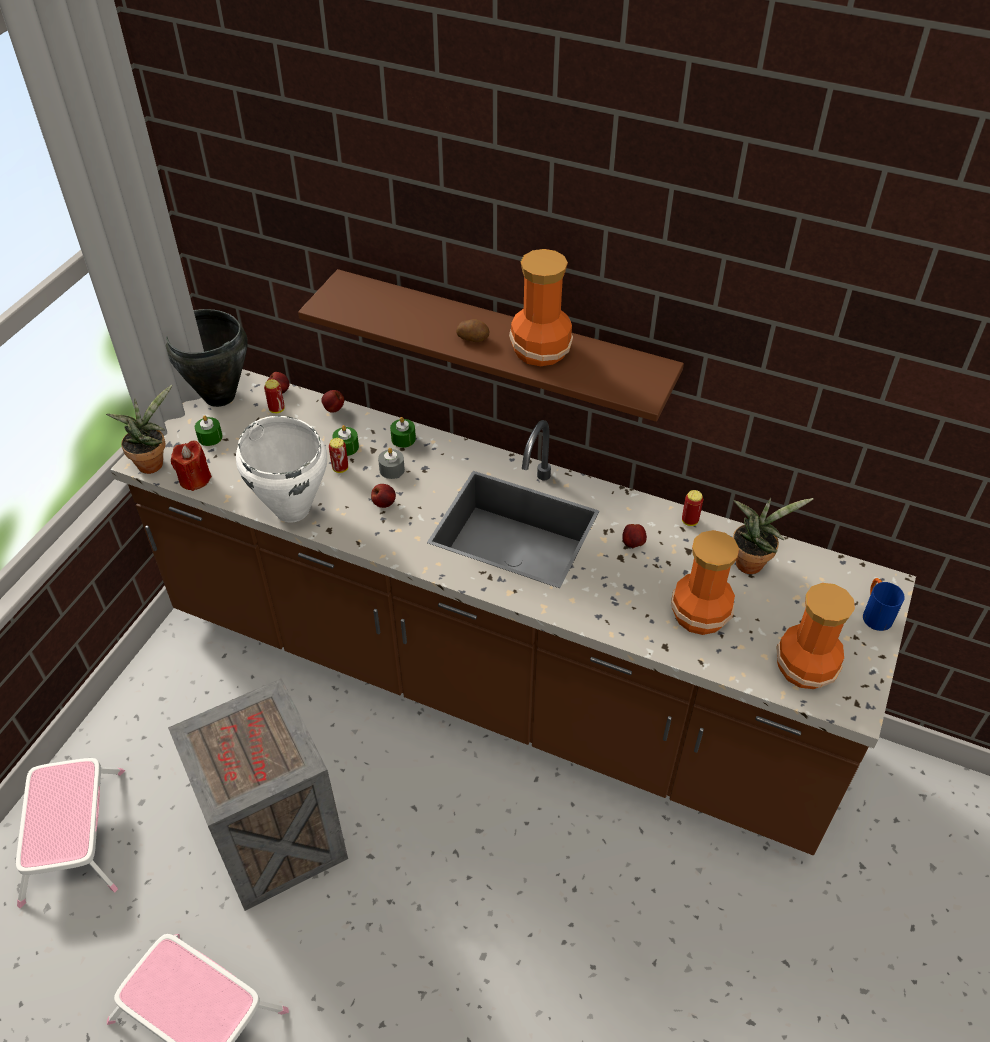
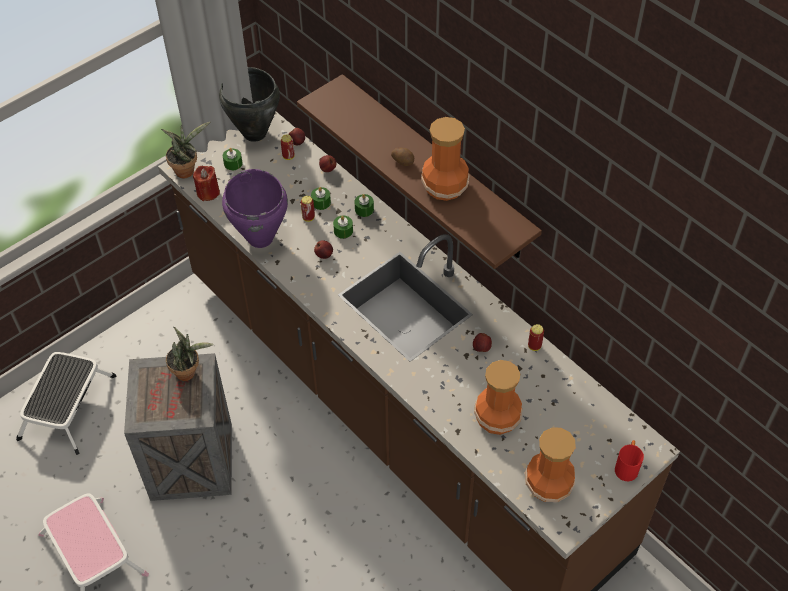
camera: 25 degrees right, 5 degrees up
(74, 835) = (68, 407): pink step ladder -> black step ladder
(292, 509) = (261, 237): white cooking pot -> purple cooking pot
(392, 469) = (343, 231): grey candle -> green candle
(751, 561) = (561, 393): potted plant -> potted plant (189, 372)
(874, 614) = (627, 467): blue mug -> red mug

